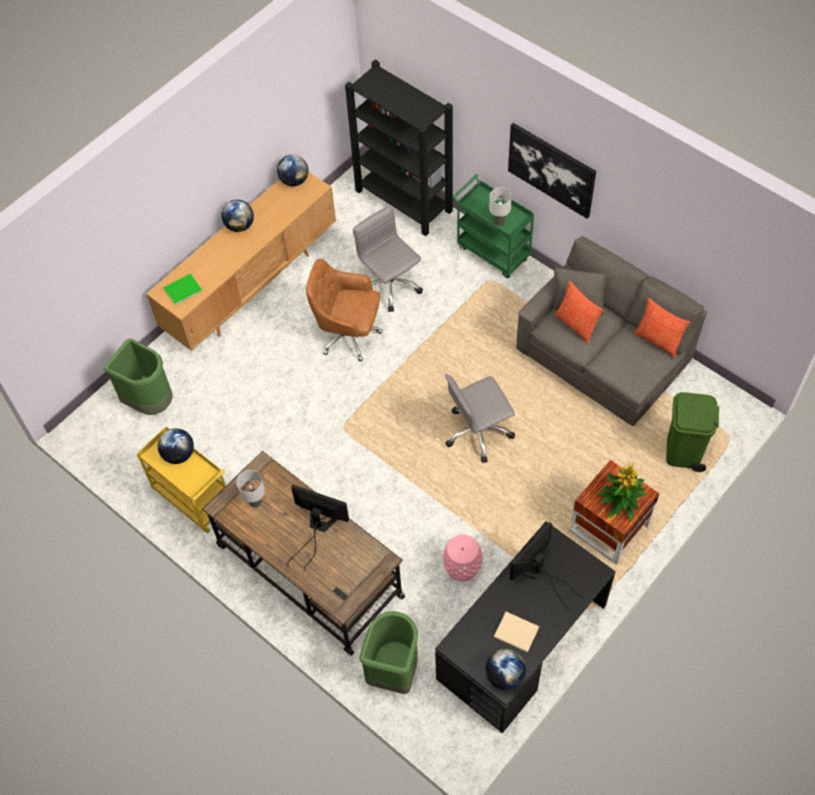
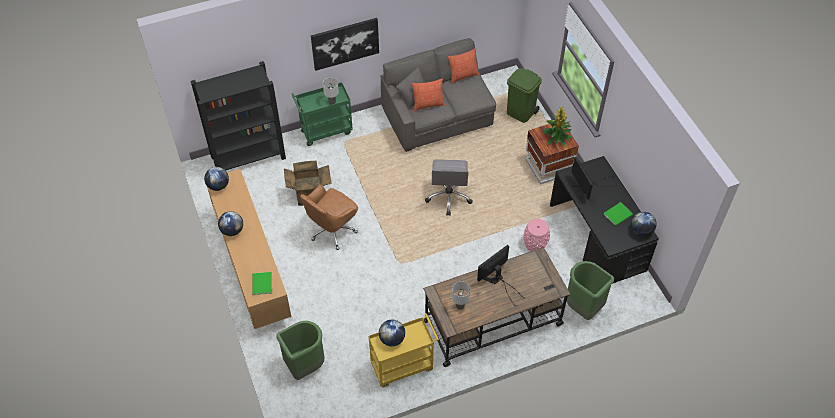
camera: 65 degrees left, 5 degrees down
(389, 285) = (309, 193): grey office chair -> cardboard box
(517, 634) = (619, 214): beige book -> green book

